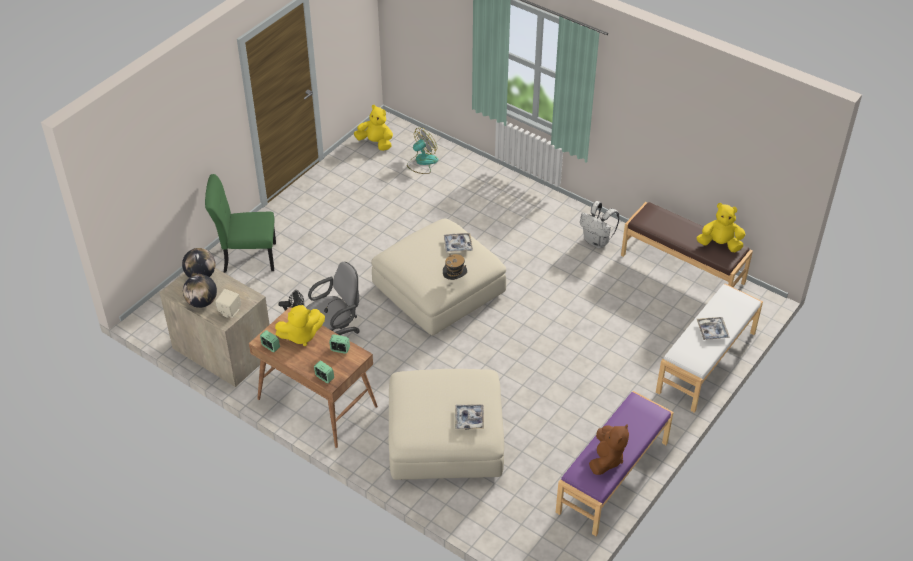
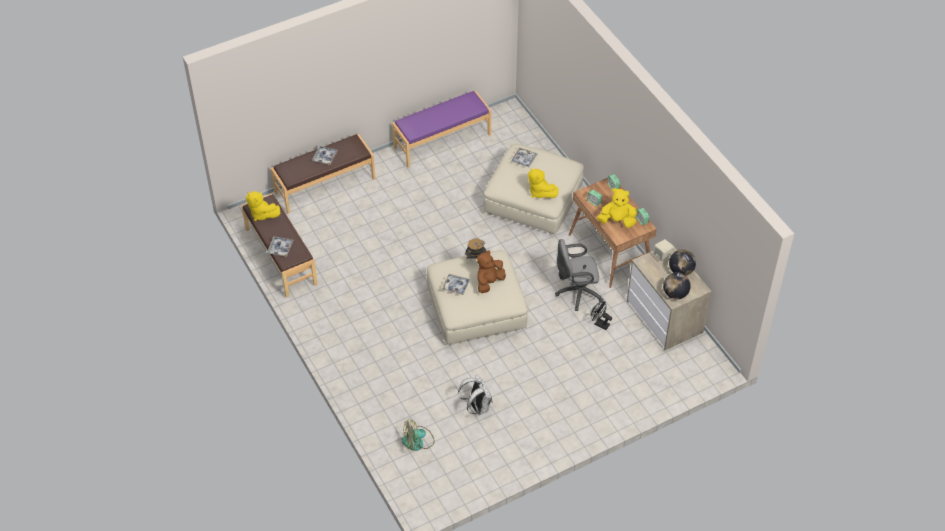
camera: 155 degrees left, 5 degrees up
(247, 257) = (618, 395): green chair -> none
(375, 143) = (448, 483): yellow plush toy -> yellow plush toy (540, 192)
(597, 241) = (325, 303): white backpack -> white backpack (477, 407)
(606, 459) = (455, 108): brown plush toy -> brown plush toy (489, 282)
(668, 218) = (280, 248): none -> tray
(707, 362) = (324, 185): white bench -> brown bench

